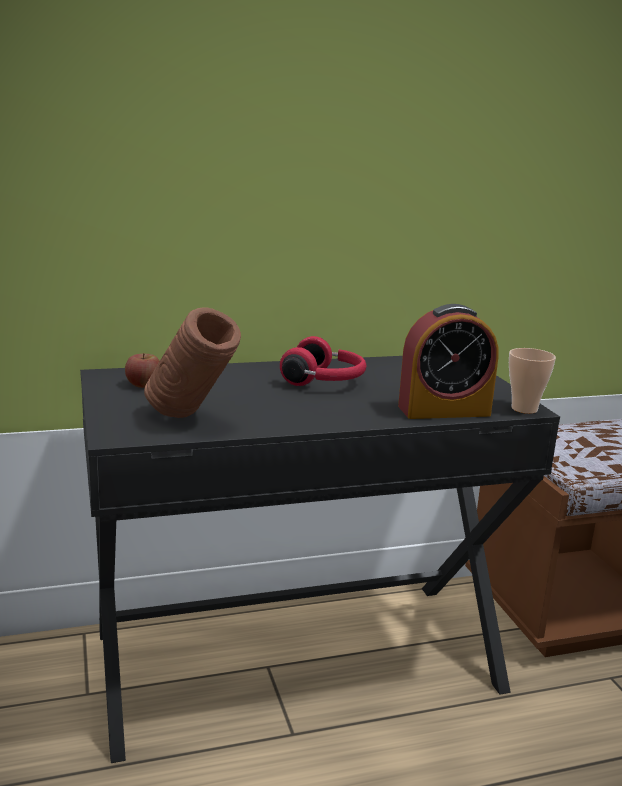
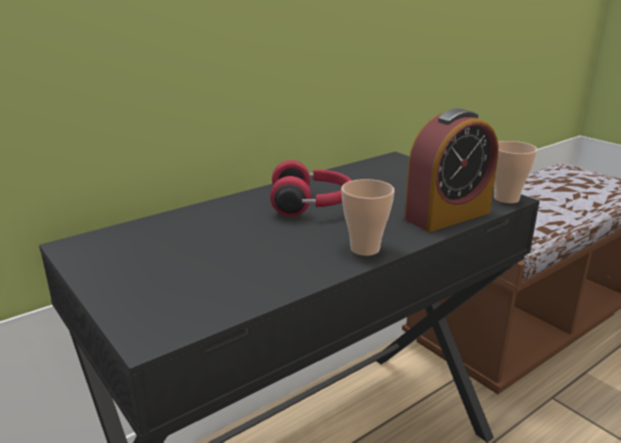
camera: 20 degrees left, 5 degrees up
(143, 384) = (130, 250): apple -> none
(192, 419) = (221, 286): brown vase -> none
(335, 419) = (365, 249): none -> cup

